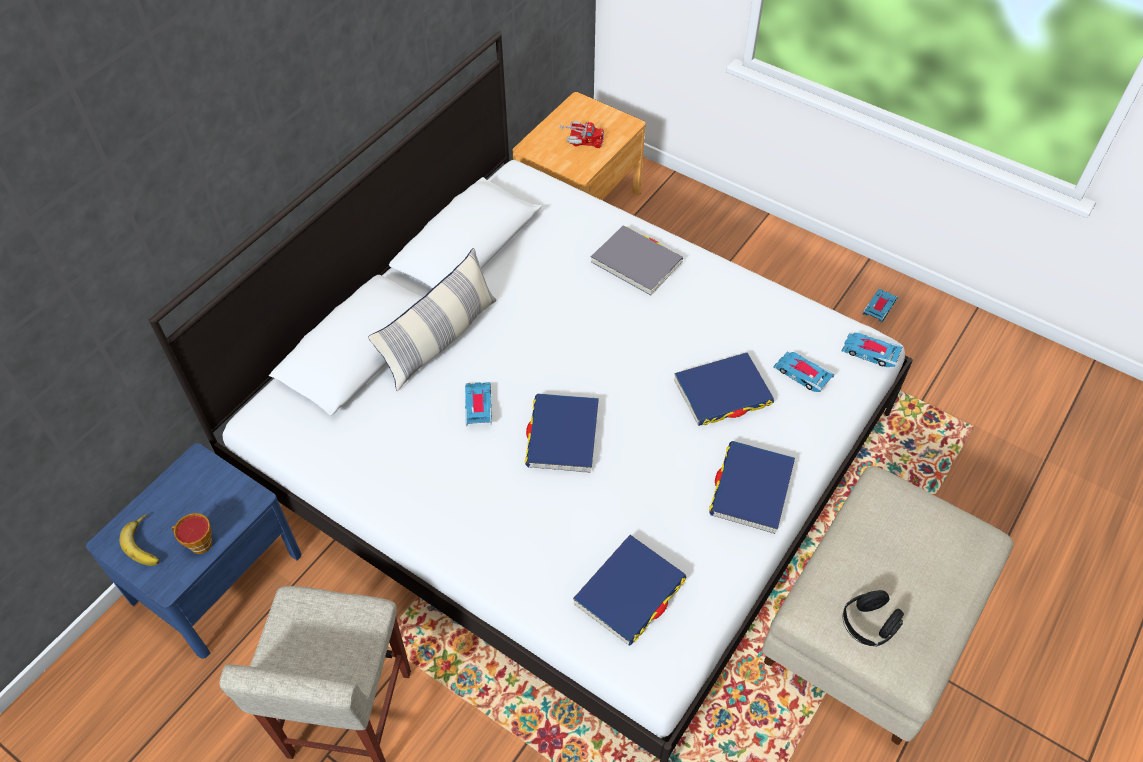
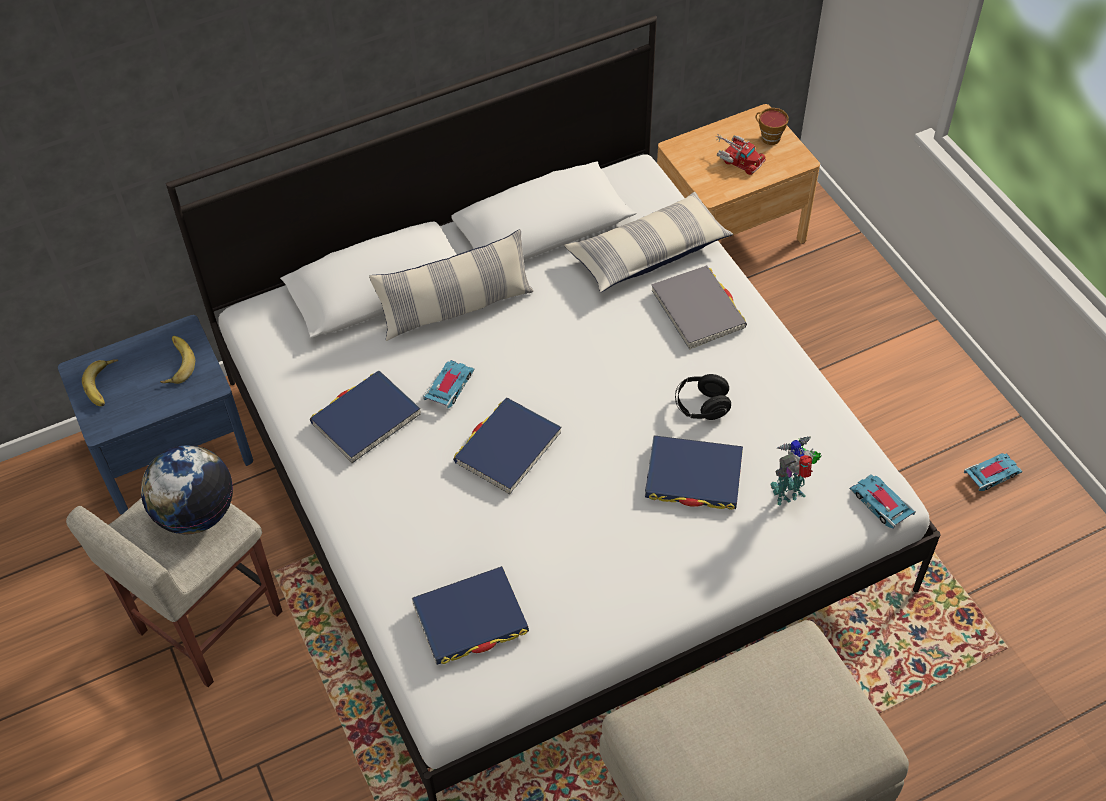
camera: 30 degrees right, 0 degrees up
(198, 544) = (144, 404): cup -> cup (768, 137)
(205, 493) = (175, 363): none -> banana
(328, 618) = (196, 513): none -> globe
(567, 234) = (648, 252): none -> pillow
(751, 489) = (654, 581): blue book -> blue book (366, 419)
(802, 374) = (790, 493): toy car -> toy robot
(868, 625) = (685, 764): black headphones -> black headphones (701, 406)

